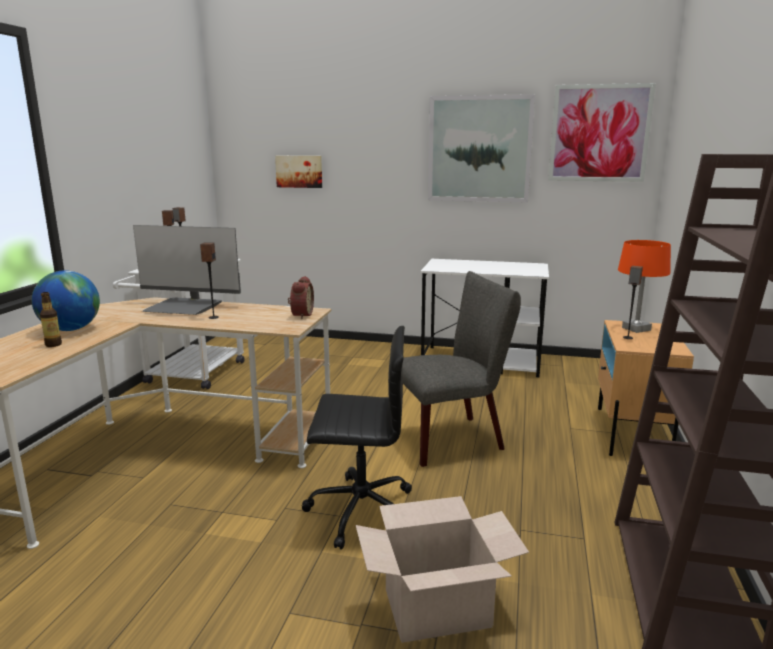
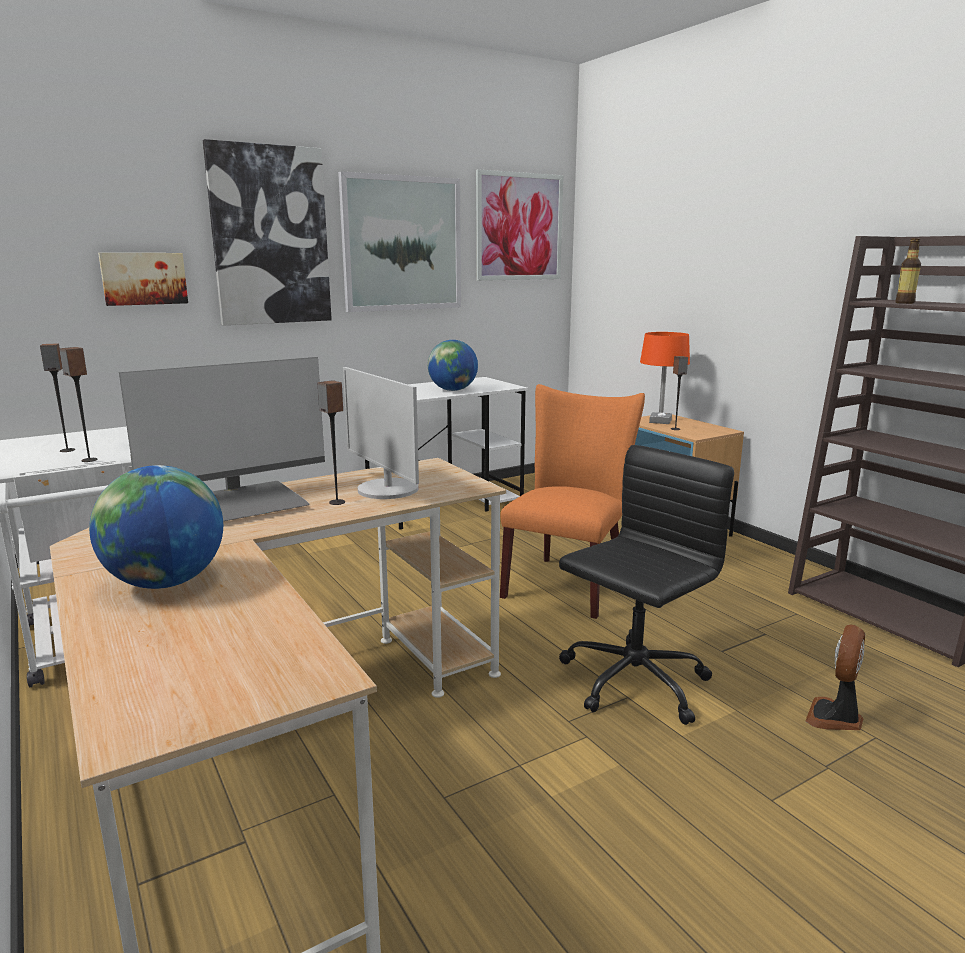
camera: 45 degrees left, 0 degrees up
(53, 345) = (224, 609): bottle -> bottle (904, 303)
(250, 318) = (387, 490): none -> monitor
(300, 315) = (432, 471): alarm clock -> none
(377, 144) = (270, 236): none -> picture
(437, 609) = (835, 718): cardboard box -> fan
(454, 438) = (568, 582): grey chair -> orange chair
(485, 269) = (453, 390): none -> globe

